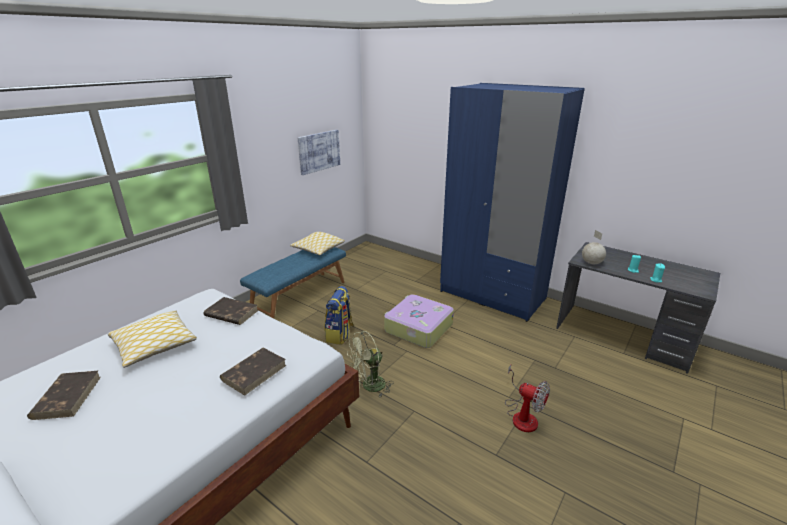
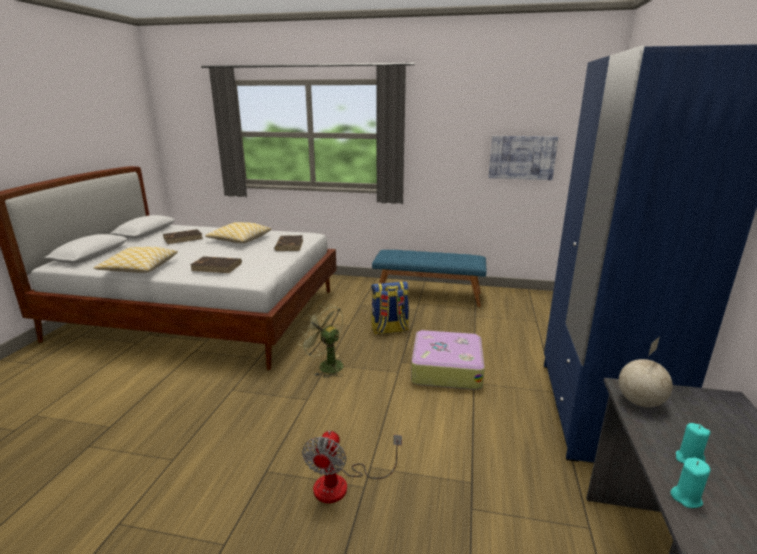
camera: 65 degrees right, 5 degrees down
(318, 249) = (466, 258): pillow -> pillow (139, 268)

